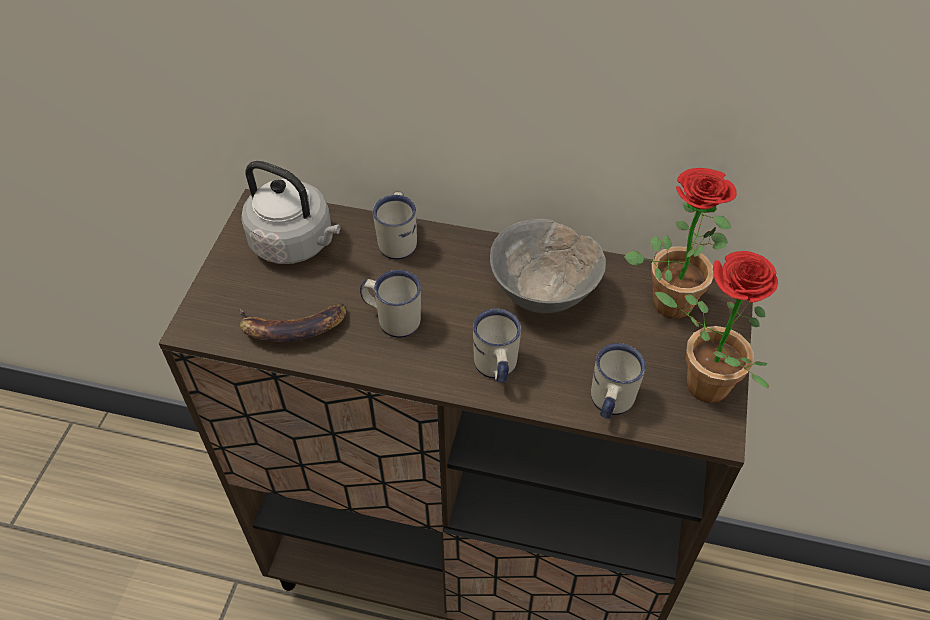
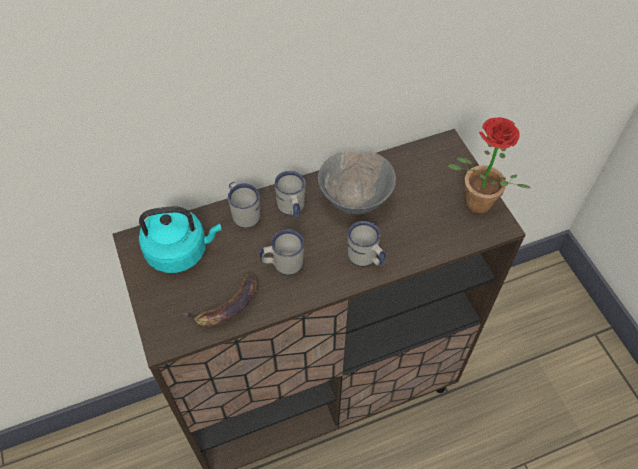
camera: 35 degrees left, 5 degrees up
(296, 243) = (180, 251): grey kettle -> turquoise kettle
(609, 404) = (439, 242): white mug -> white mug (291, 209)
(672, 296) = (423, 162): potted plant -> none

